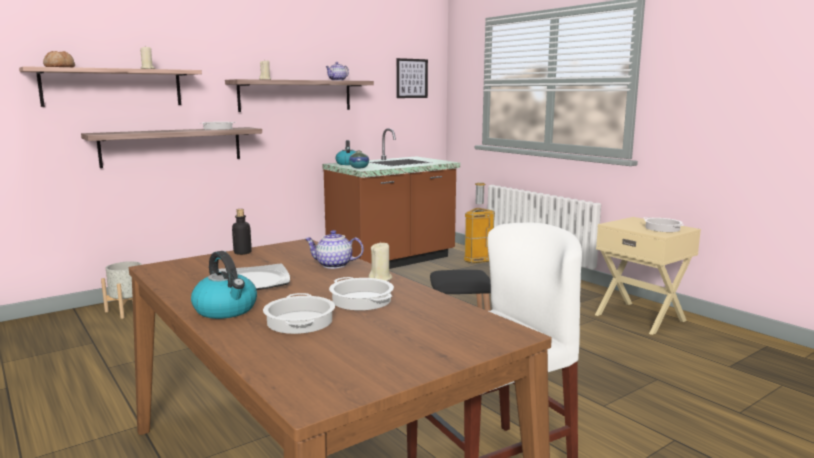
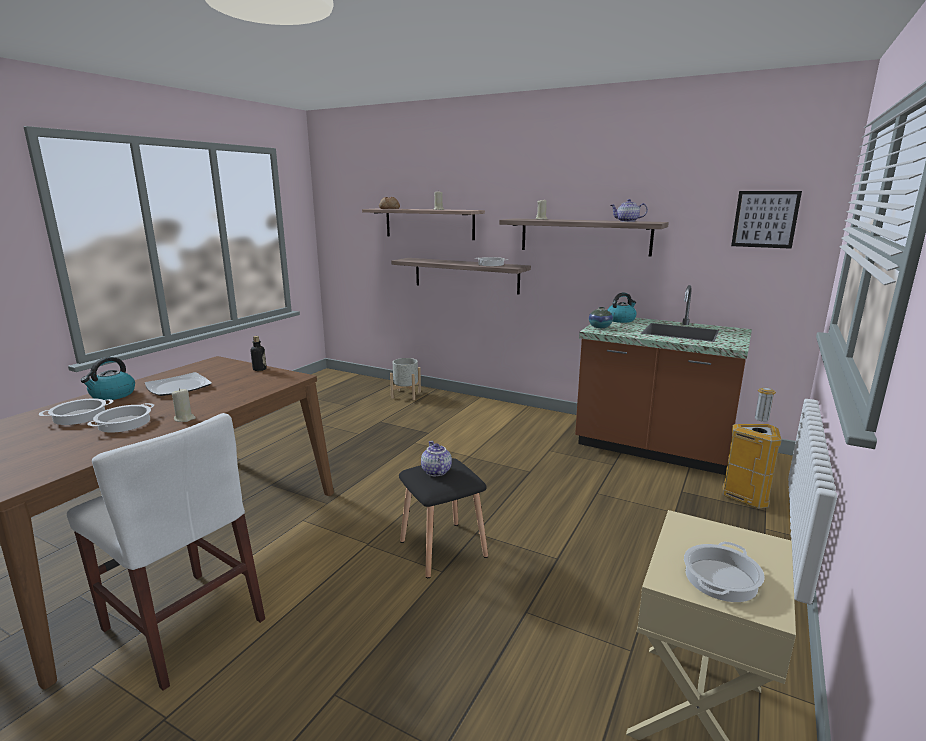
camera: 65 degrees right, 5 degrees up
(333, 265) = (226, 398): teapot -> teapot (435, 471)

